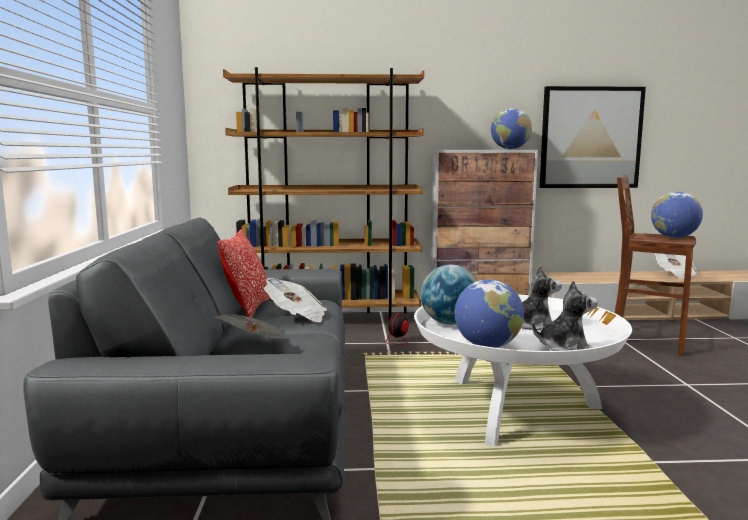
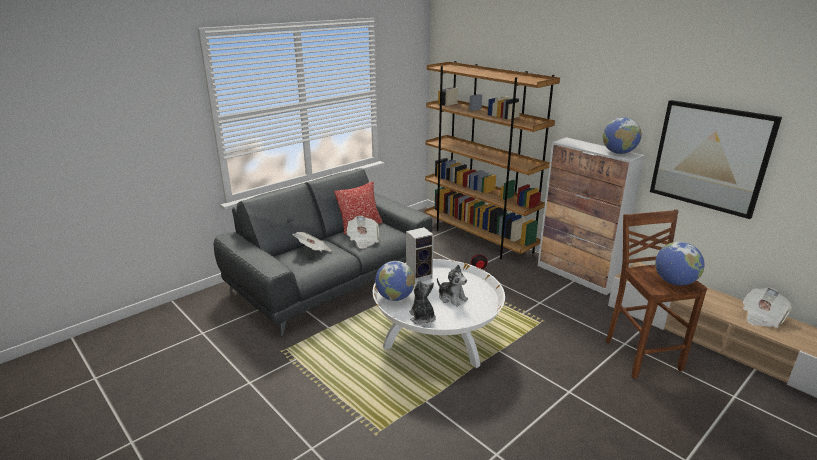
camera: 50 degrees right, 15 degrees up
(449, 323) = (419, 276): globe -> speaker
(564, 347) = (422, 318): plush toy -> plush toy turned 150 degrees counterclockwise

